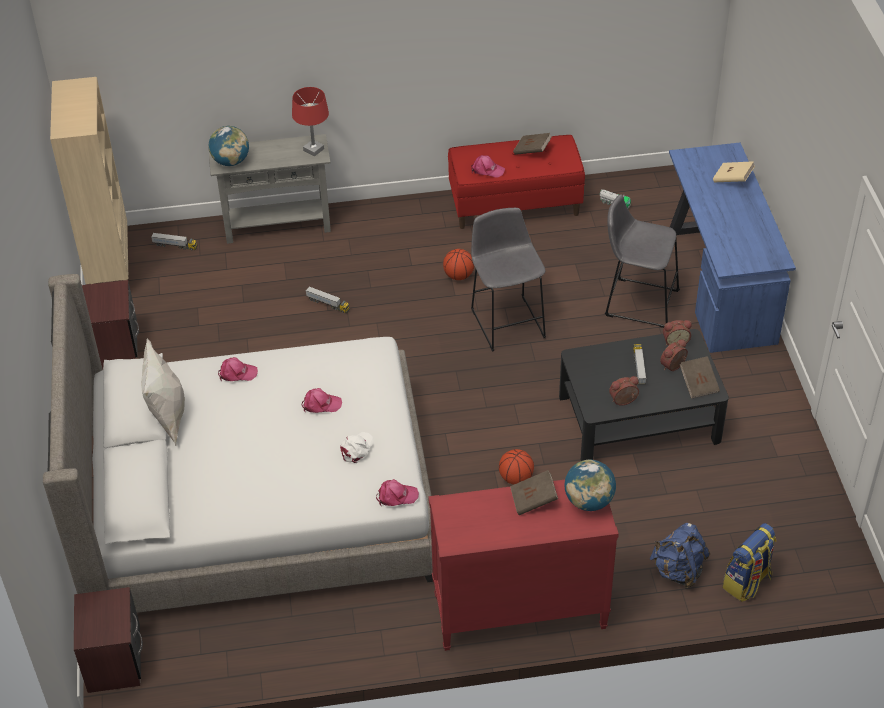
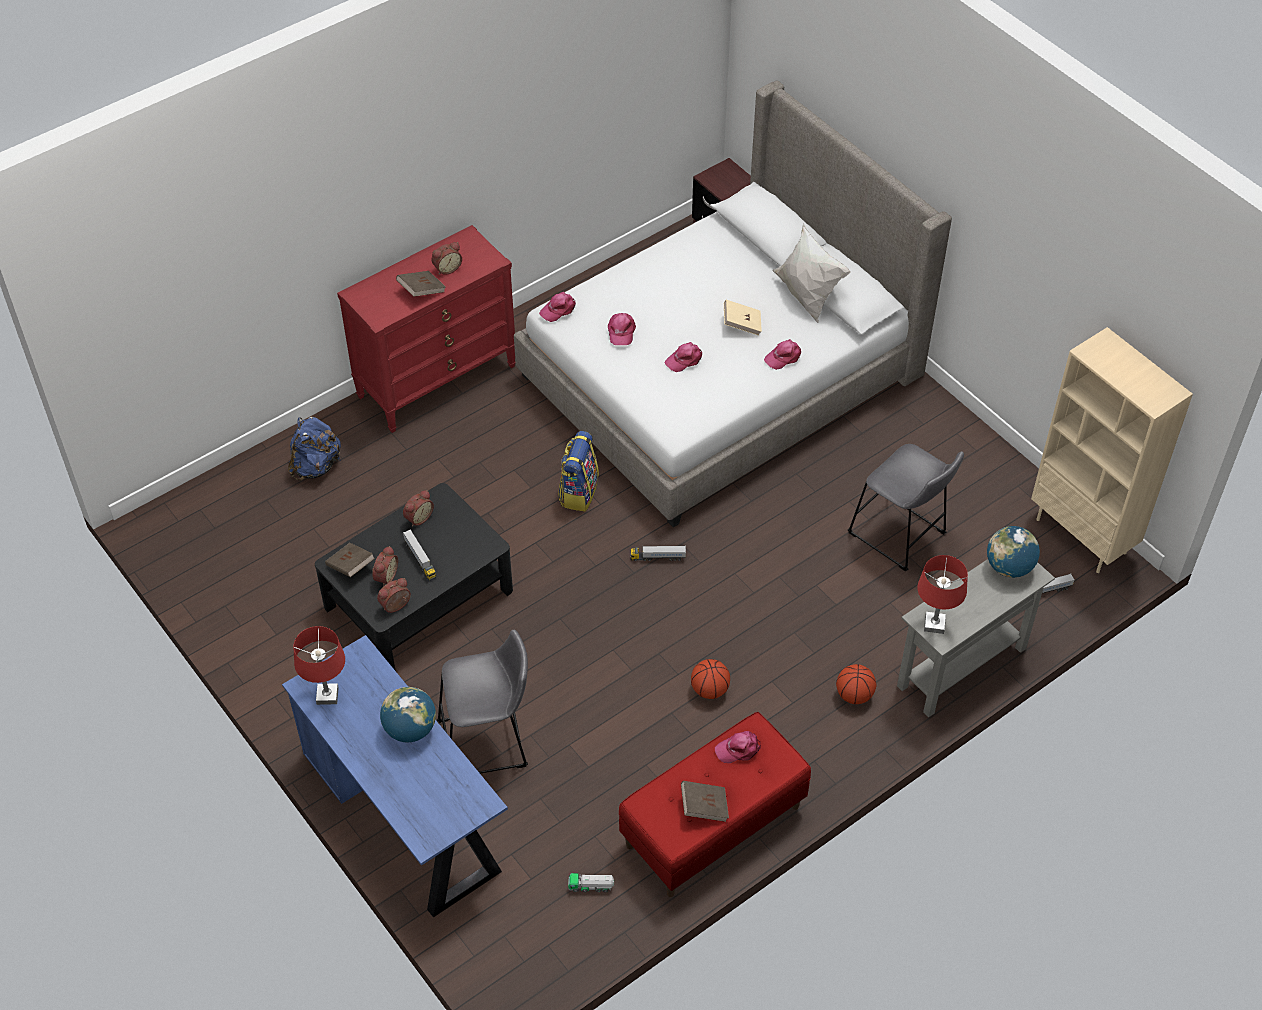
camera: 150 degrees right, 5 degrees up
(115, 347) = (983, 456): brown nightstand -> none
(328, 304) = (821, 592): toy truck -> toy truck (658, 557)
(356, 448) = (621, 331): white cap -> pink cap
(495, 515) = (447, 268): none -> alarm clock
(507, 320) = (619, 654): grey stool -> grey stool (900, 536)
(516, 478) = (506, 489): basketball -> basketball (854, 695)
(589, 501) = (374, 307): globe -> globe (410, 729)
(732, 179) = (405, 790): beige book -> beige book (742, 324)
(747, 582) = (249, 480): backpack -> backpack (578, 492)
(764, 248) = (327, 695): none -> red table lamp

